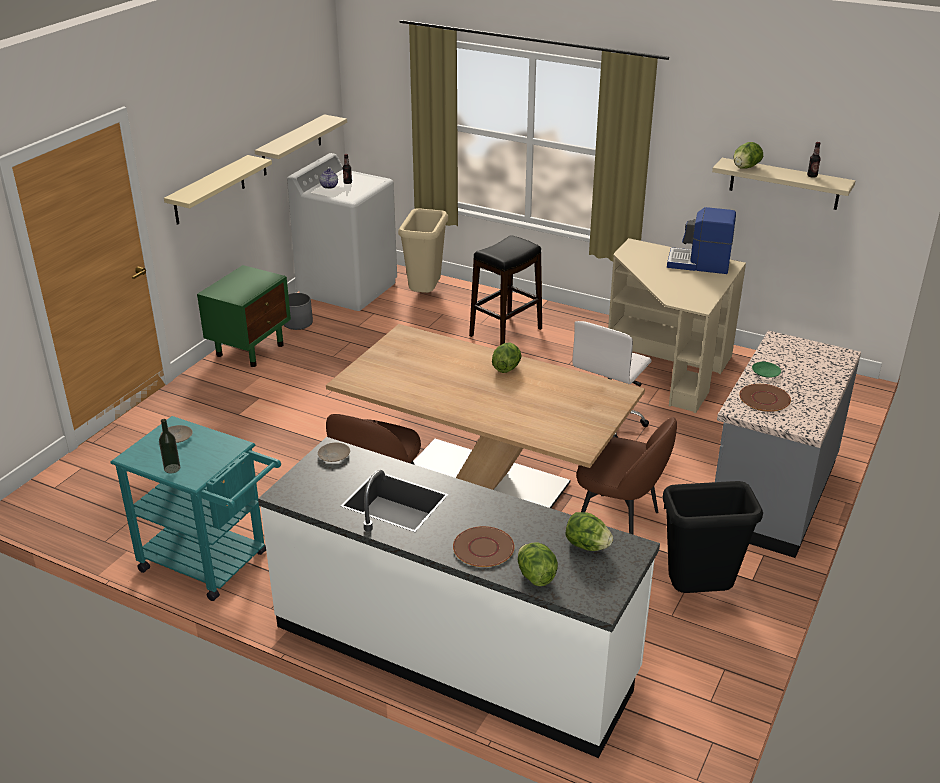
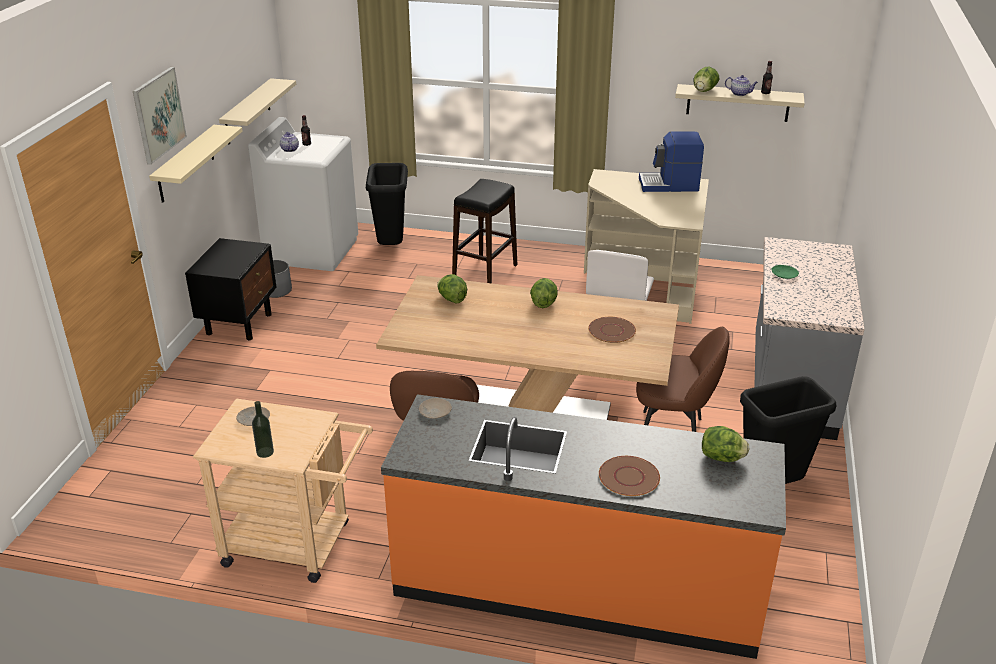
camera: 15 degrees left, 0 degrees up
(180, 141) = (159, 114): none -> picture
(212, 564) = (297, 545): turquoise cart -> beige cart
(250, 349) = (239, 323): green nightstand -> black nightstand
(424, 294) = (390, 247): beige trash can -> black trash can
(455, 650) = (578, 584): white counter -> orange counter
(535, 576) = (691, 495): lettuce -> lettuce (452, 299)
(764, 399) = (796, 298): brown plate -> brown plate (611, 331)
(783, 174) = (740, 94): none -> teapot

